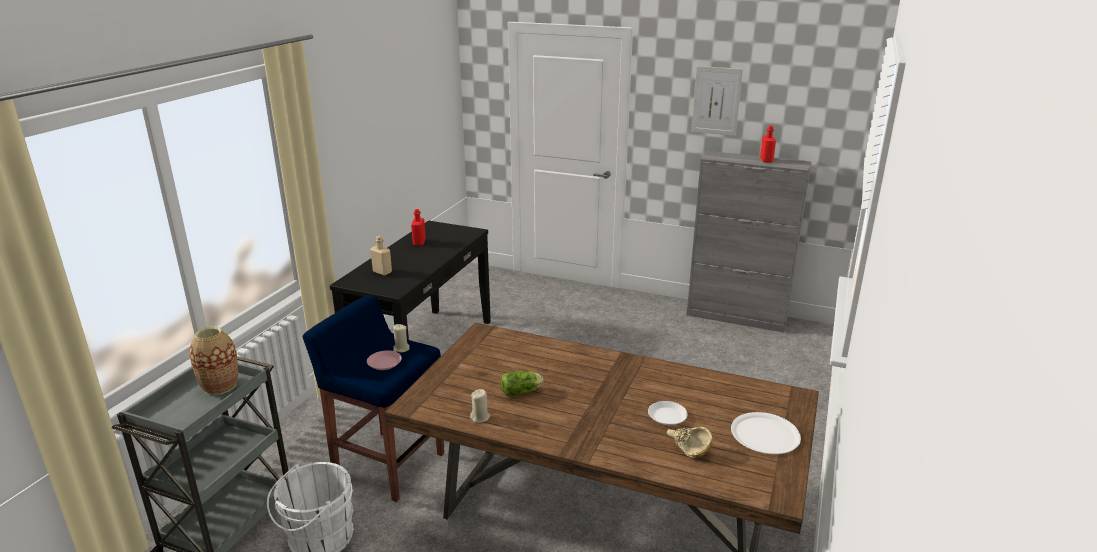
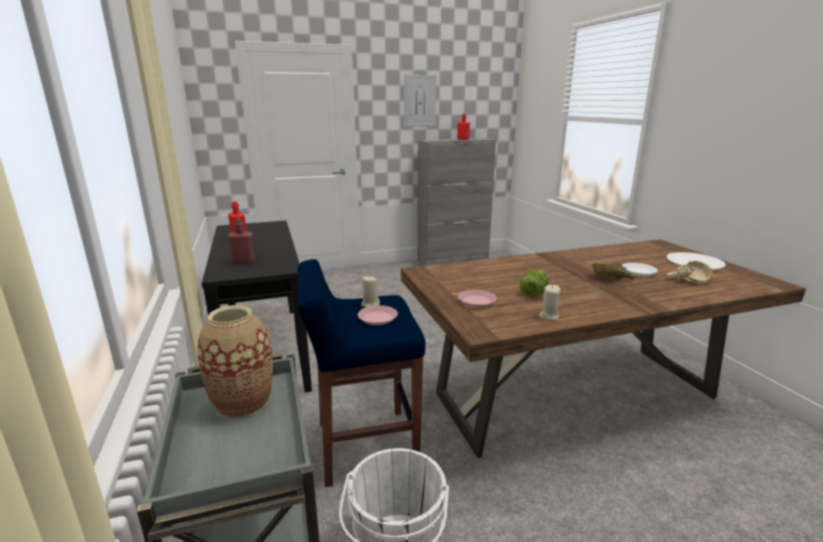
camera: 40 degrees left, 5 degrees down
(382, 272) = (243, 261): beige bottle -> red bottle
(460, 380) = (477, 301): none -> pink plate
(620, 410) = (611, 278): none -> brown bowl

